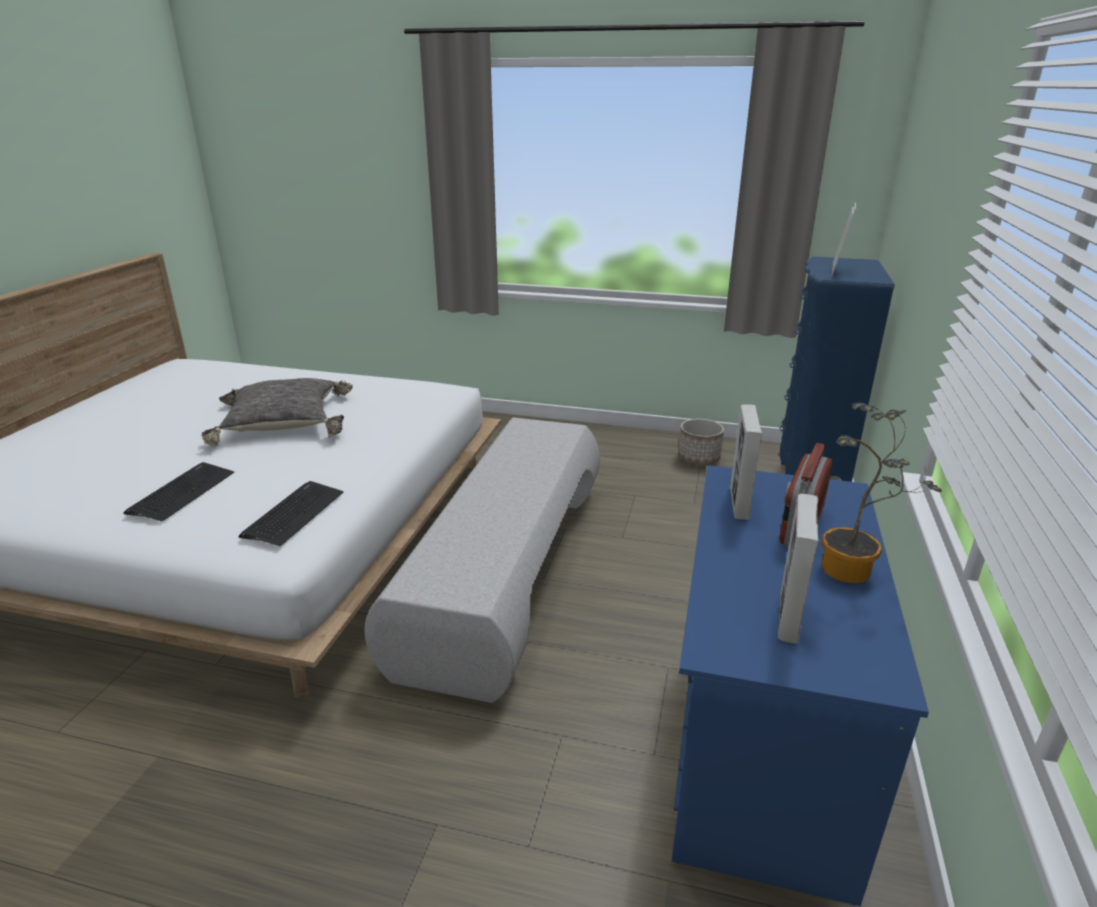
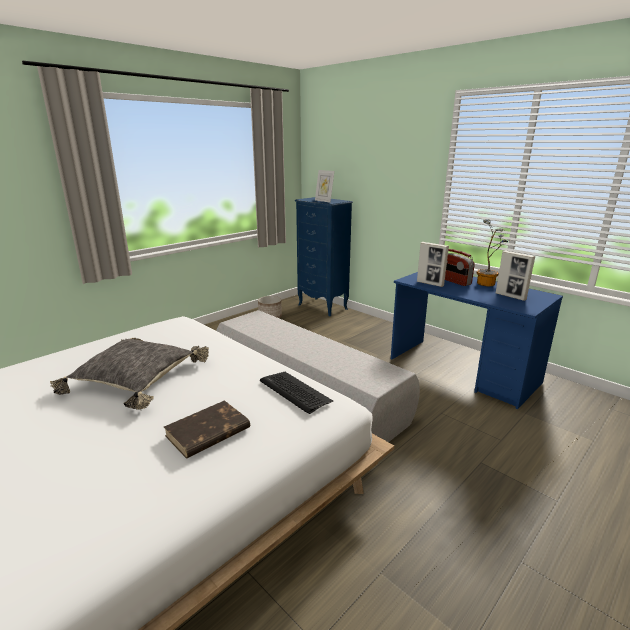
camera: 60 degrees left, 5 degrees down
(182, 492) = (207, 432): keyboard -> brown book

